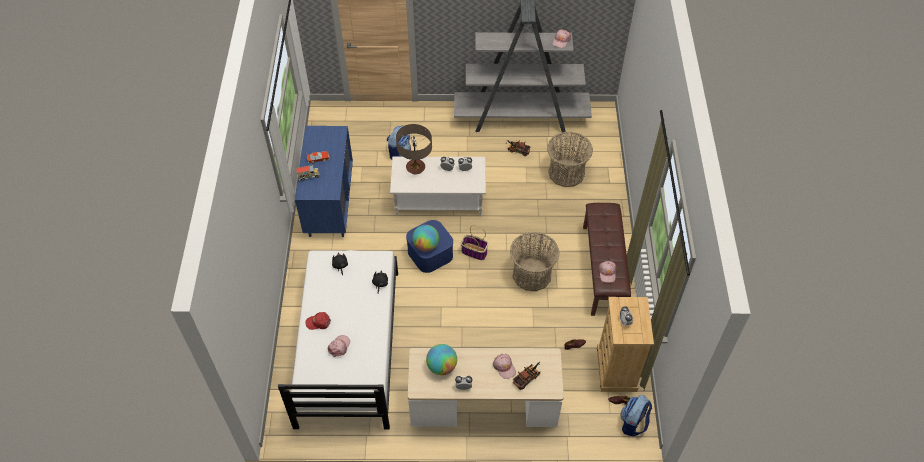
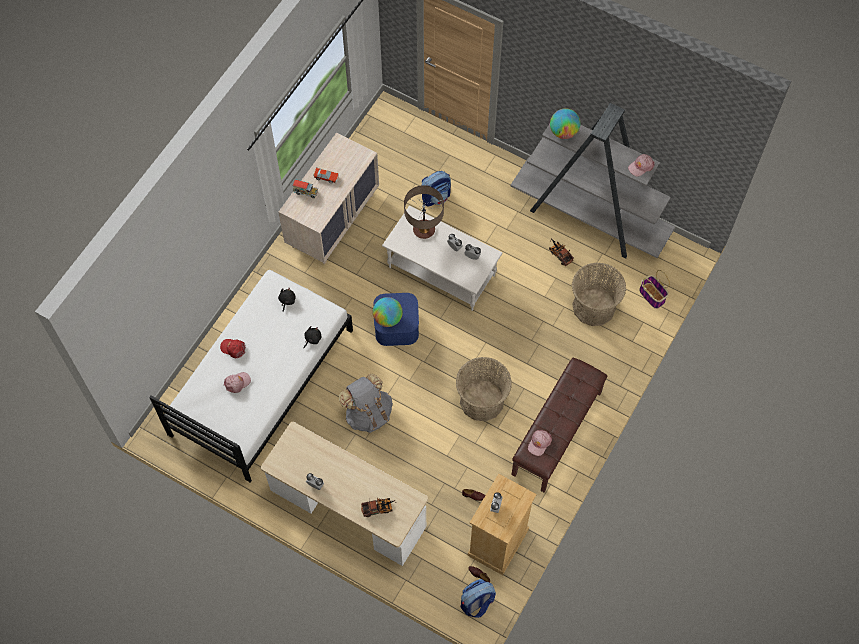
camera: 30 degrees right, 10 degrees up
(330, 203) = (333, 220): blue dresser -> beige dresser
(442, 366) = (308, 455): globe -> globe (563, 132)
(451, 327) = (368, 413): none -> grey backpack
(474, 252) = (441, 346): basket -> basket (652, 296)
(504, 367) = (364, 486): pink cap -> none

